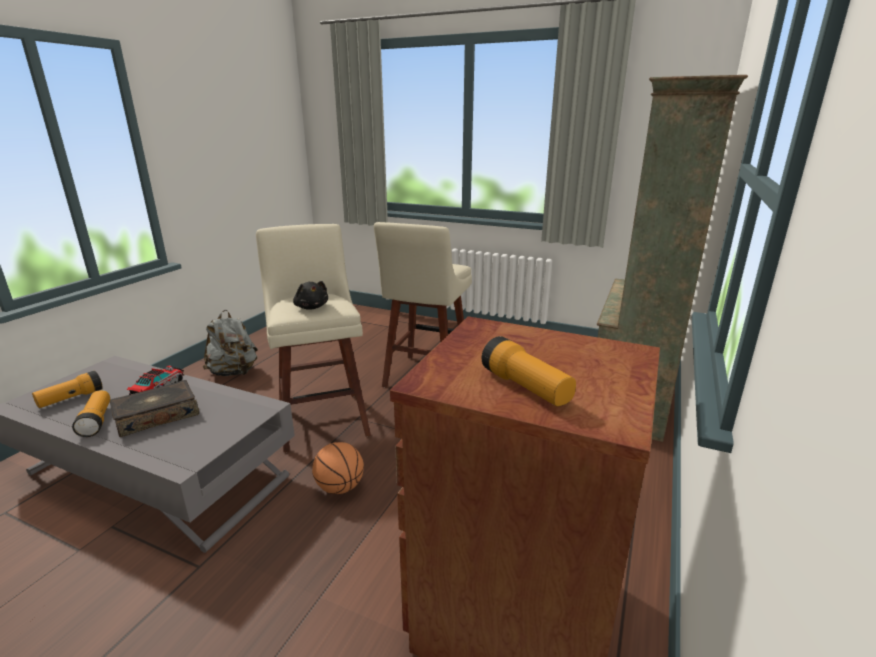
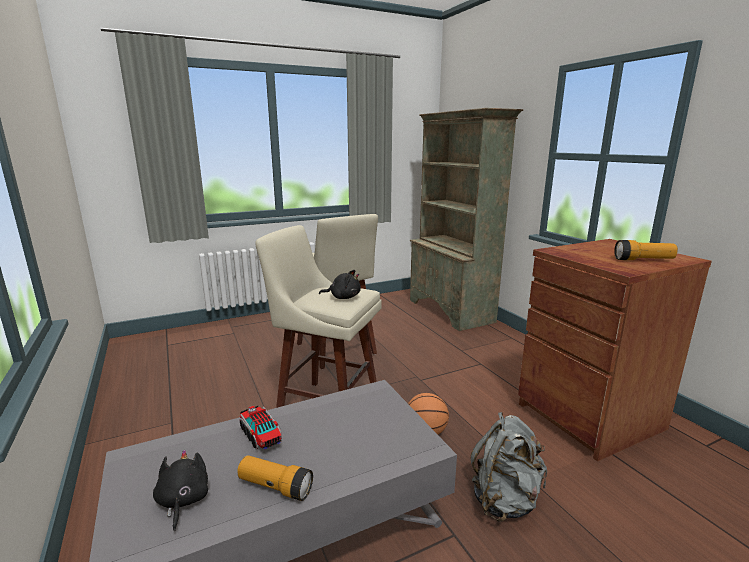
camera: 50 degrees left, 5 degrees down
(71, 398) = (183, 501): flashlight -> black plush toy
(157, 416) = (319, 446): book -> none
(234, 373) = (162, 429): grey backpack -> grey backpack (505, 499)

